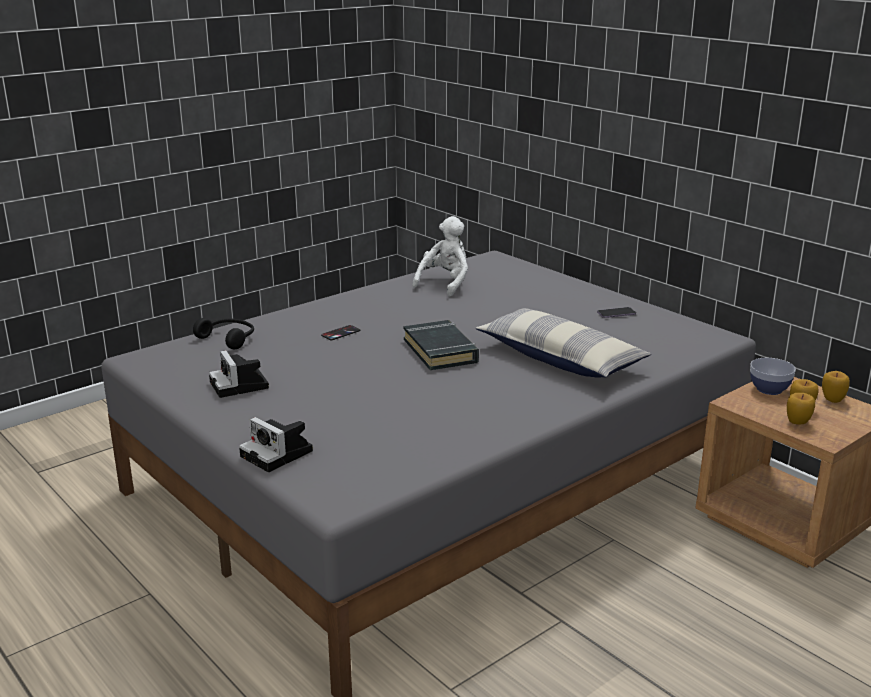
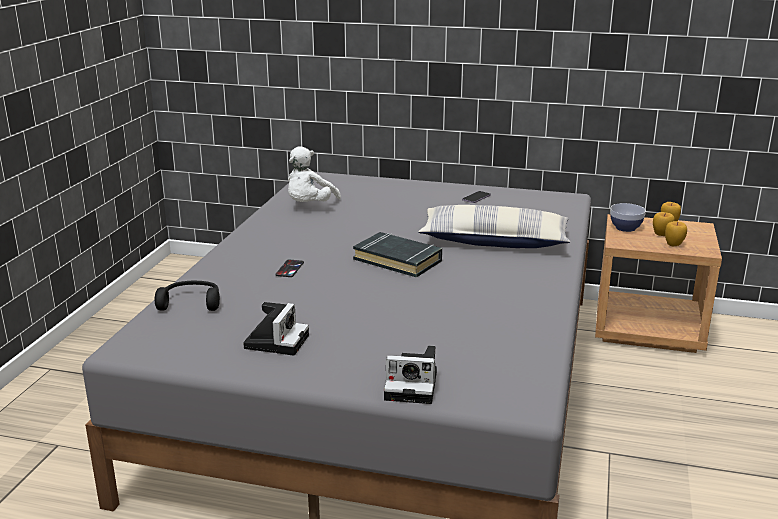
camera: 35 degrees left, 0 degrees up
(240, 386) = (276, 340): camera -> camera turned 105 degrees counterclockwise
(445, 283) = (309, 206): white plush toy -> white plush toy turned 150 degrees counterclockwise

